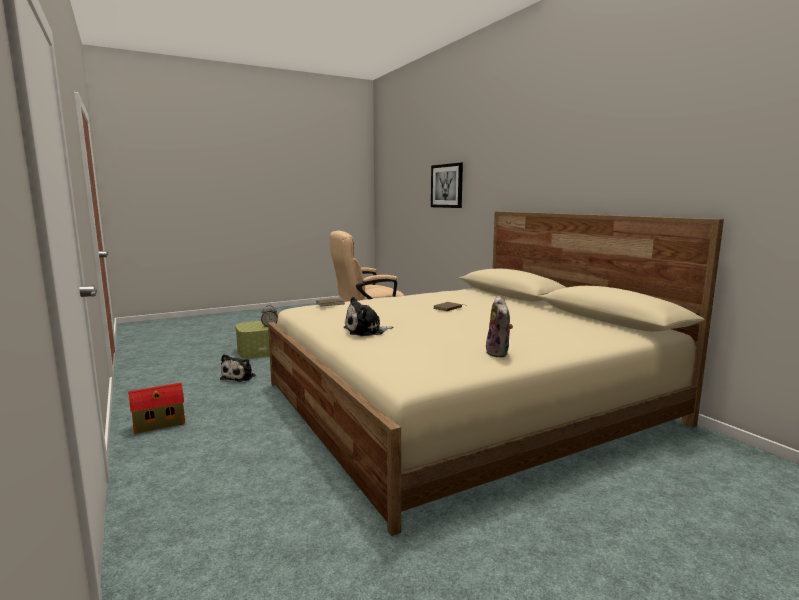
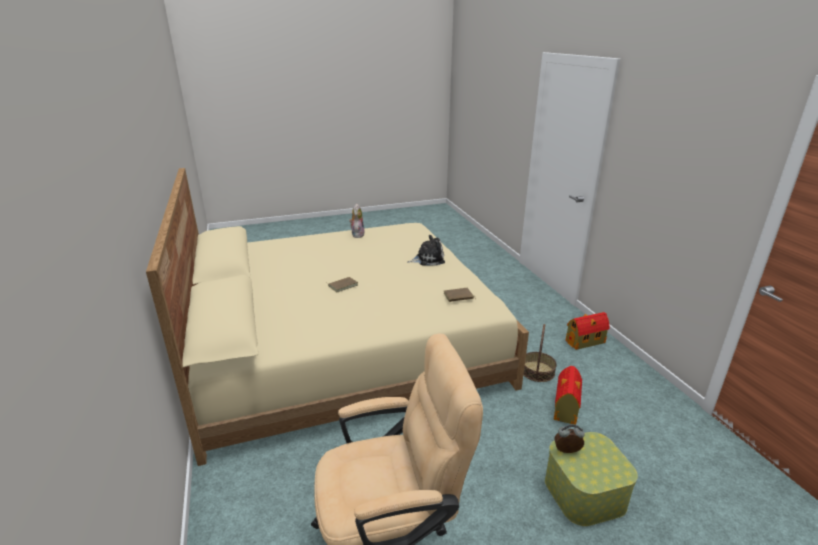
camera: 170 degrees left, 15 degrees up
(239, 377) = (565, 409): plush toy -> toy house
(246, 396) = (537, 371): none -> basket
(447, 186) = (74, 326): picture -> none

